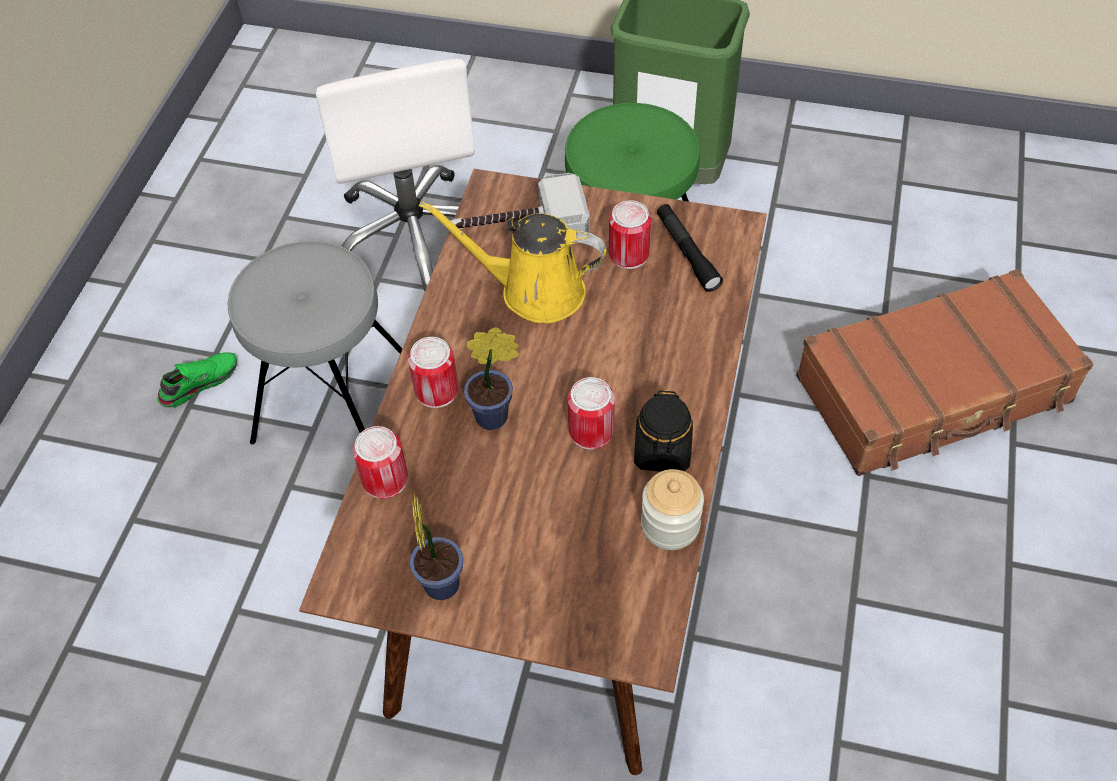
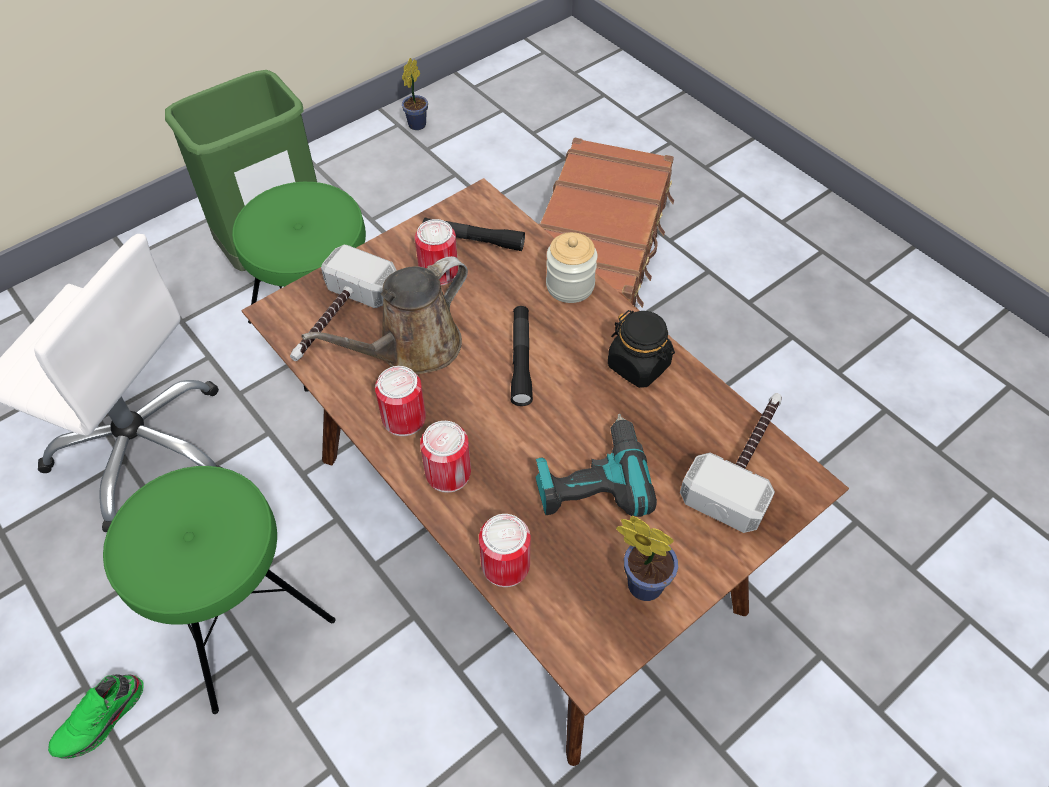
camera: 55 degrees left, 0 degrees up
(199, 382) = (101, 720): green shoe -> green shoe turned 135 degrees counterclockwise
(333, 400) = (239, 615): grey stool -> green stool
(496, 416) = (513, 448): potted plant -> potted plant (418, 123)
(512, 487) = (591, 479): none -> power drill
(534, 291) = (412, 349): yellow watering can -> brown watering can
(589, 366) = (521, 360): none -> black flashlight
(591, 431) = (582, 396): can -> can (404, 418)
(628, 590) = (744, 462): none -> hammer
(670, 525) = (707, 401): jar -> jar (570, 286)

